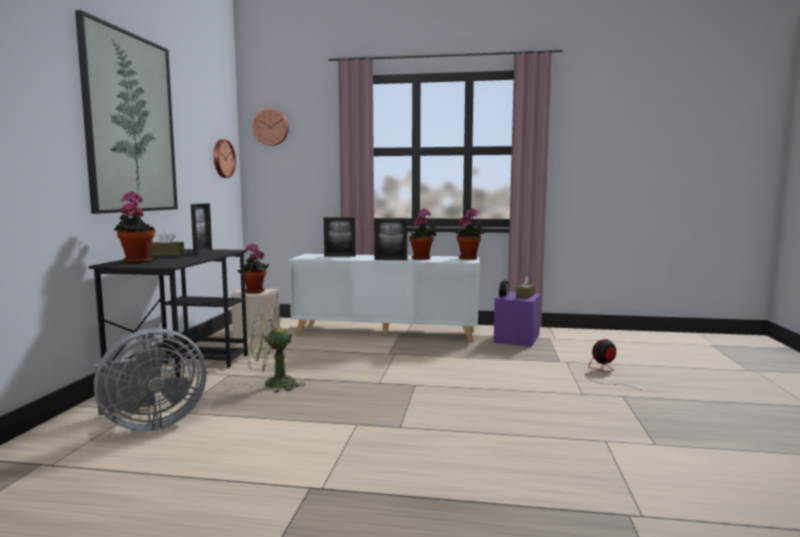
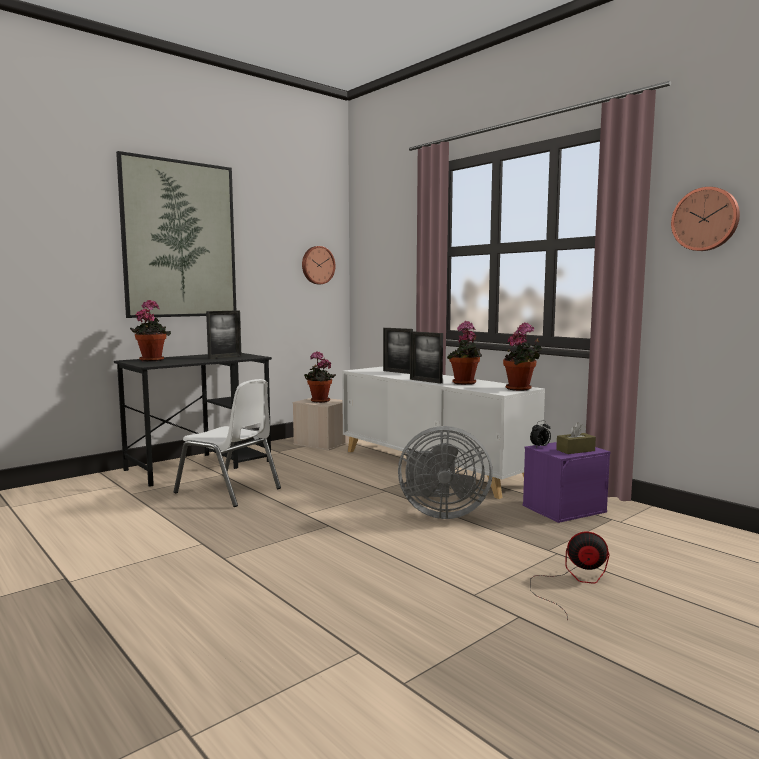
camera: 40 degrees right, 0 degrees up
(149, 424) = (100, 497): grey fan -> grey fan (440, 513)
(167, 255) = (196, 356): brown tissue box -> none
(271, 127) = (371, 230): wall clock -> wall clock (705, 219)
(272, 384) = (228, 491): green fan -> white chair

